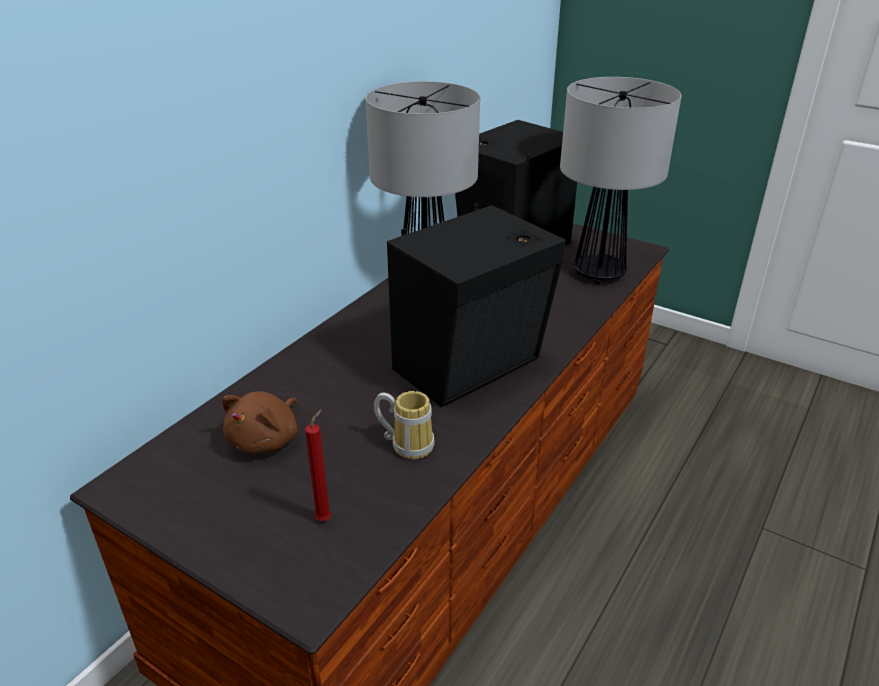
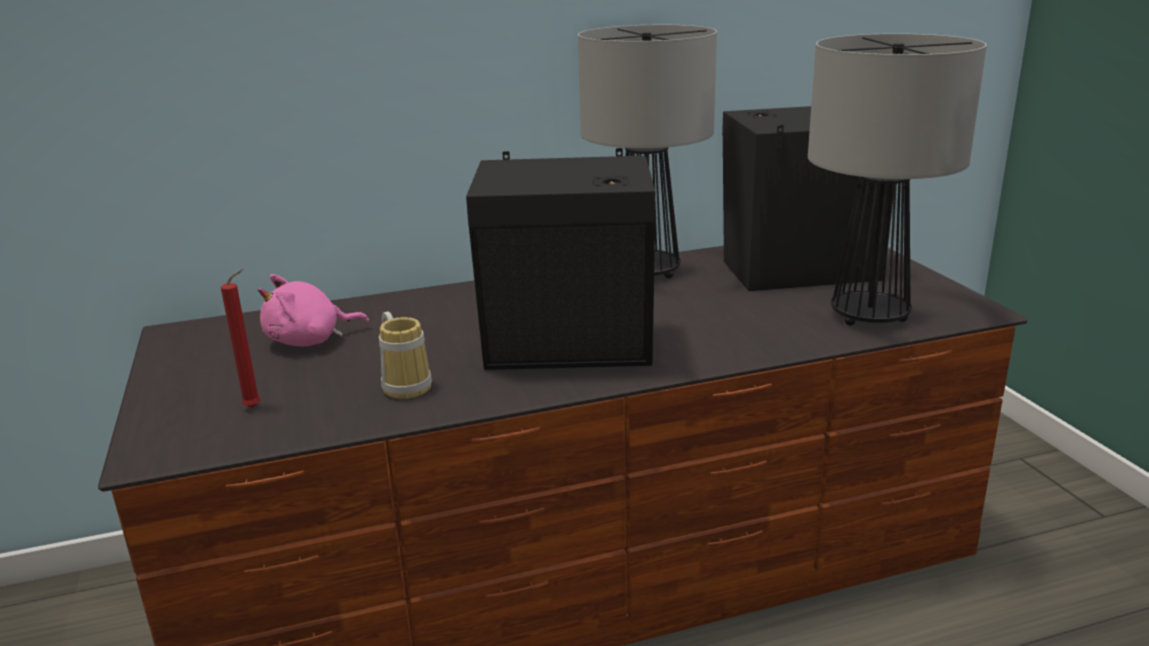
camera: 40 degrees right, 10 degrees down
(266, 440) = (309, 340): brown plush toy -> pink plush toy

